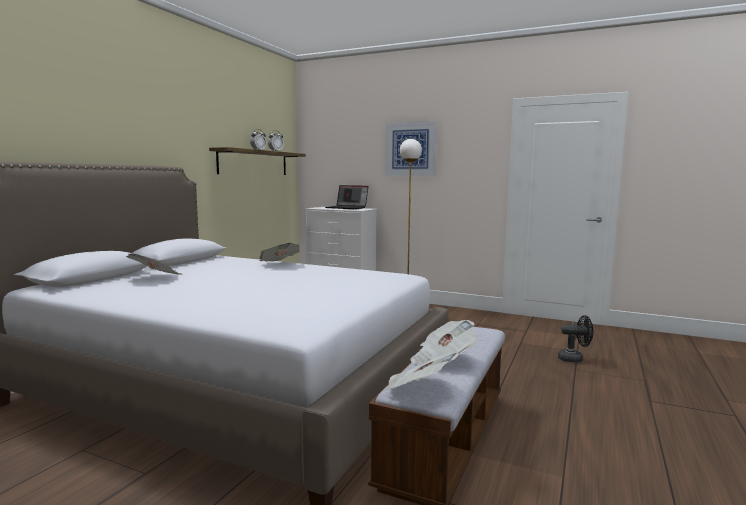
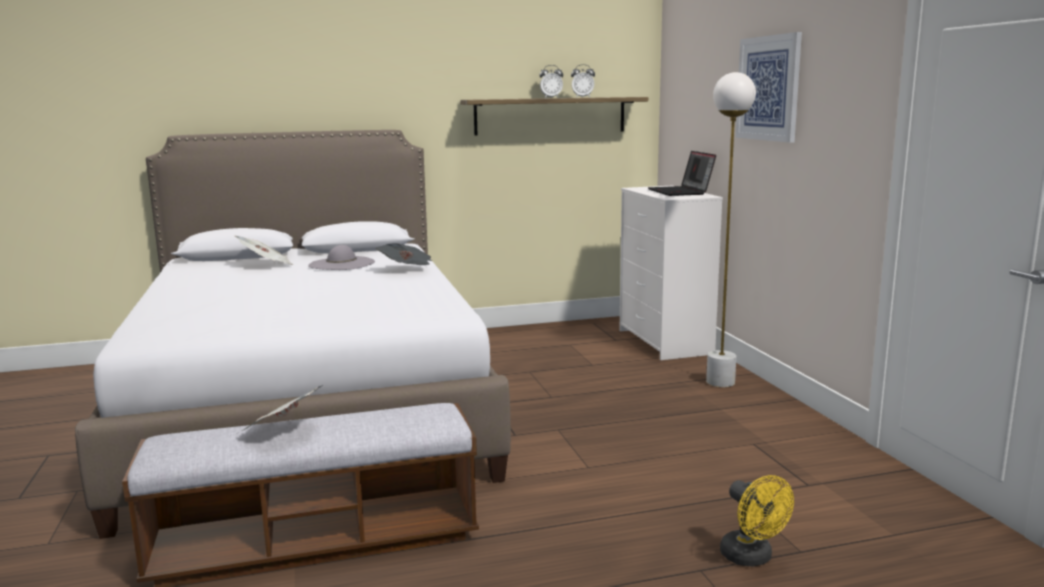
camera: 50 degrees right, 5 degrees up
(216, 268) = (341, 264): none -> grey hat
(418, 388) = (178, 444): newspaper -> none
(574, 359) = (752, 558): black fan -> yellow fan

